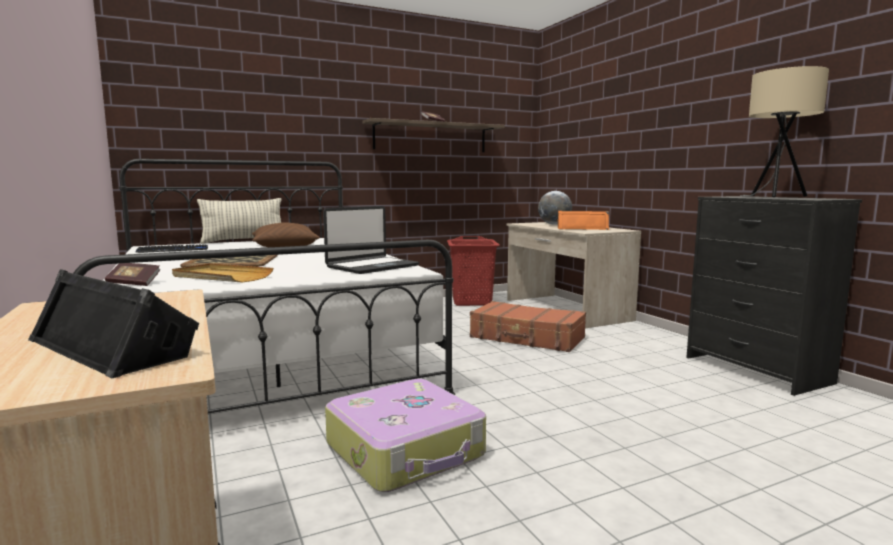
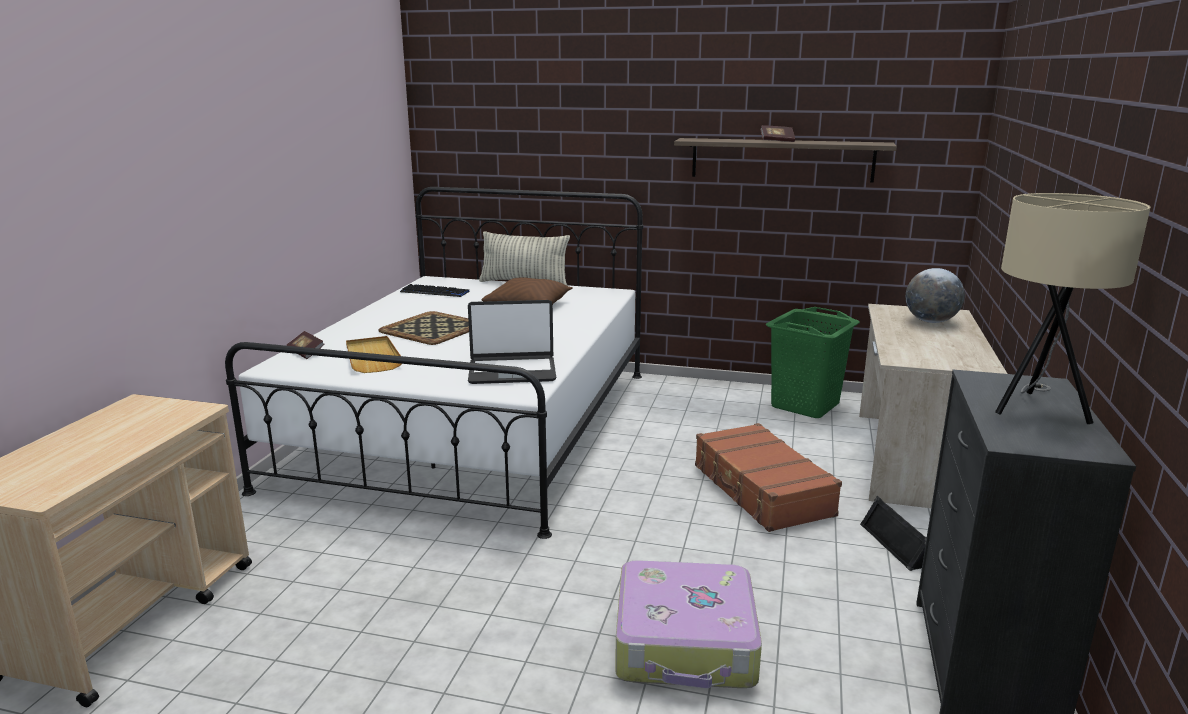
camera: 40 degrees right, 10 degrees up
(115, 346) = (71, 463): black speaker -> black speaker (900, 543)
(406, 450) = (416, 579): suitcase -> suitcase (686, 643)
(472, 301) = (805, 405): red laundry basket -> green laundry basket
(582, 228) = (930, 346): orange speaker -> none

